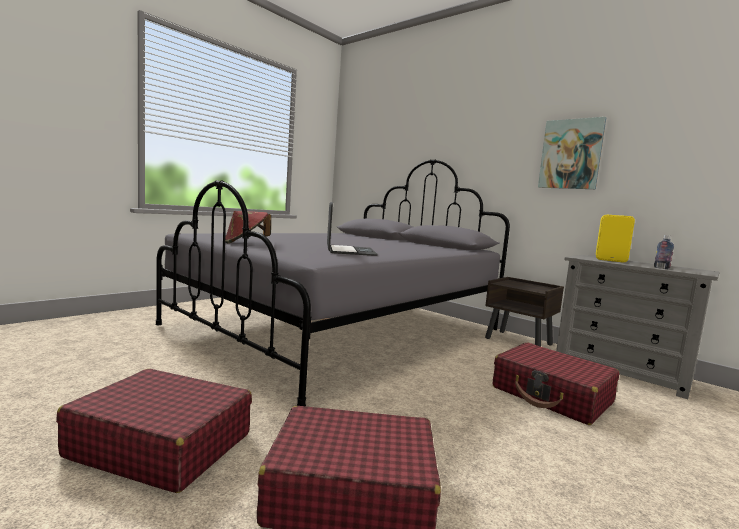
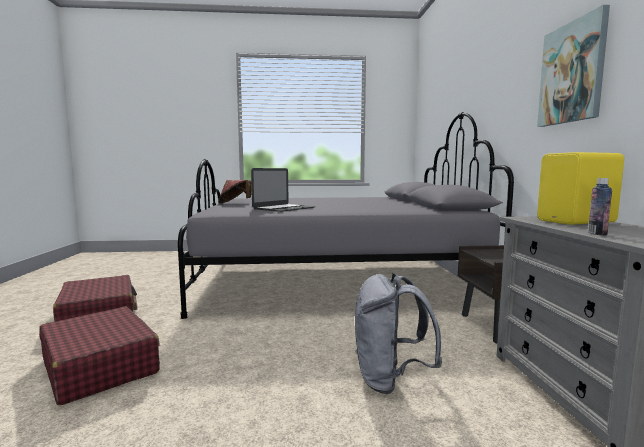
camera: 45 degrees right, 0 degrees up
(552, 395) = (390, 379): red suitcase -> grey backpack

